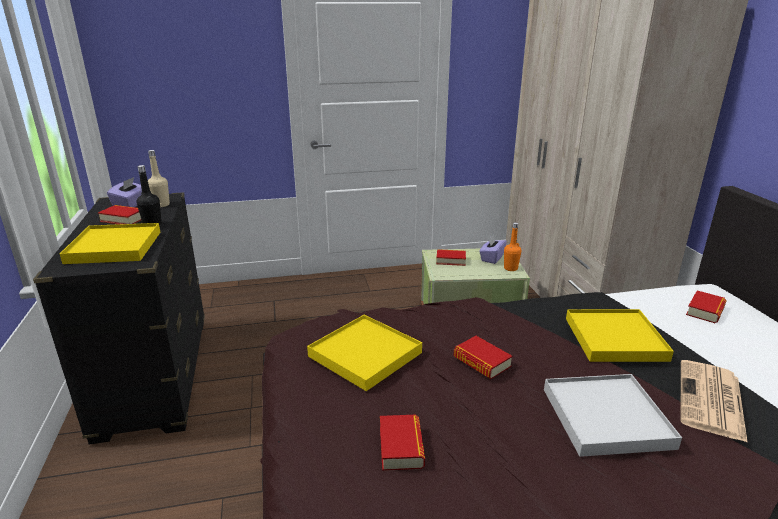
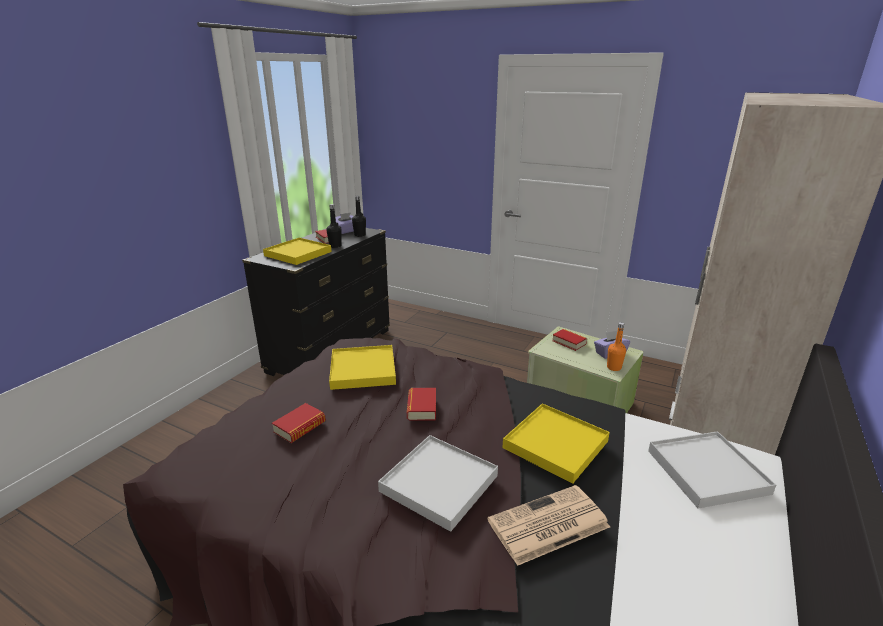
camera: 40 degrees right, 0 degrees up
(161, 205) = (360, 235): beige bottle -> black bottle
(705, 311) = (707, 471): book -> white tray

